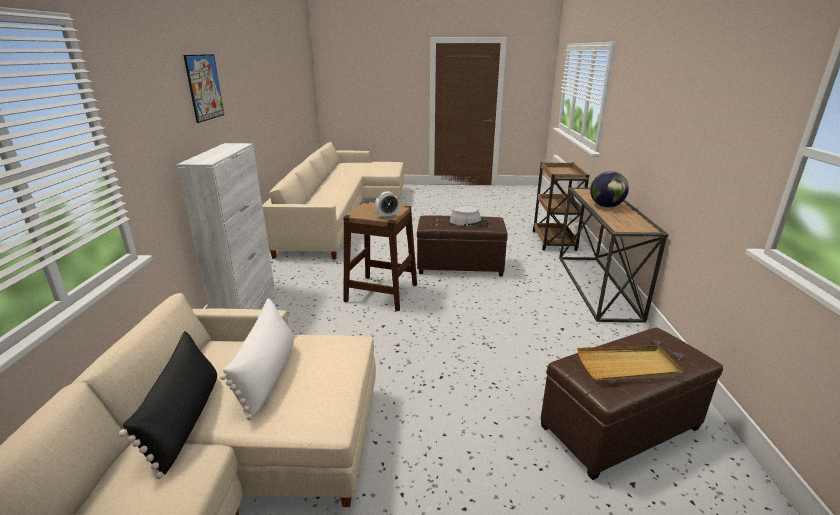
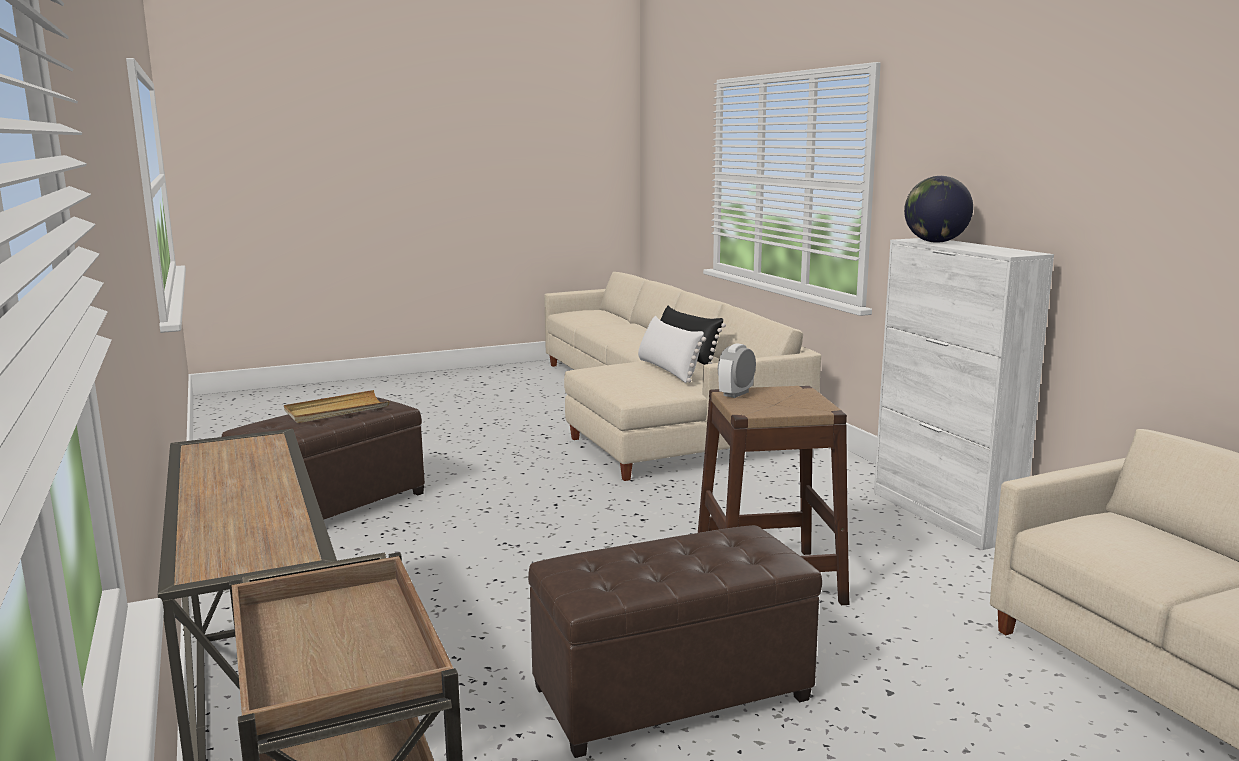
camera: 155 degrees right, 10 degrees down
(204, 87) = (1065, 148): picture -> none
(468, 222) = (651, 561): grey hat -> none
(606, 206) = (252, 495): globe -> globe (935, 242)

